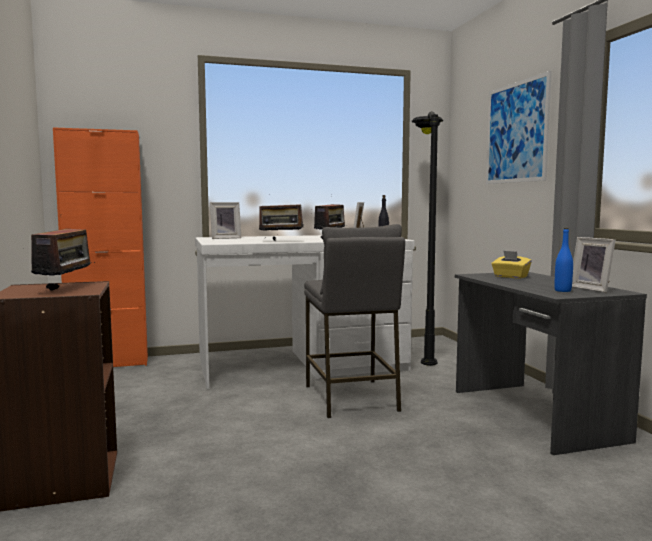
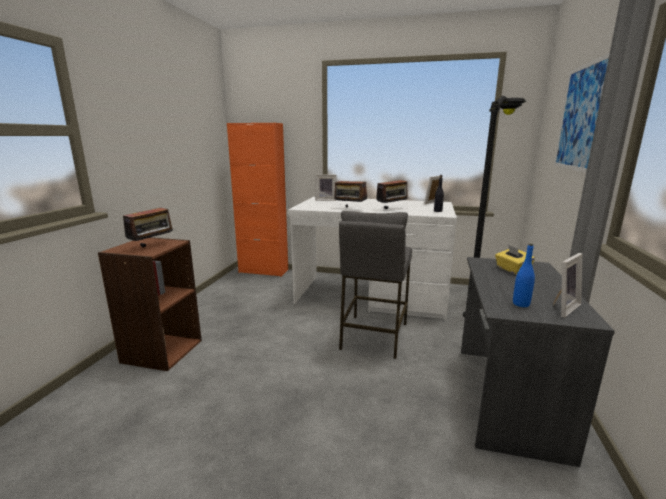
camera: 30 degrees right, 10 degrees up
(592, 289) = (562, 307): picture frame -> picture frame turned 135 degrees counterclockwise

